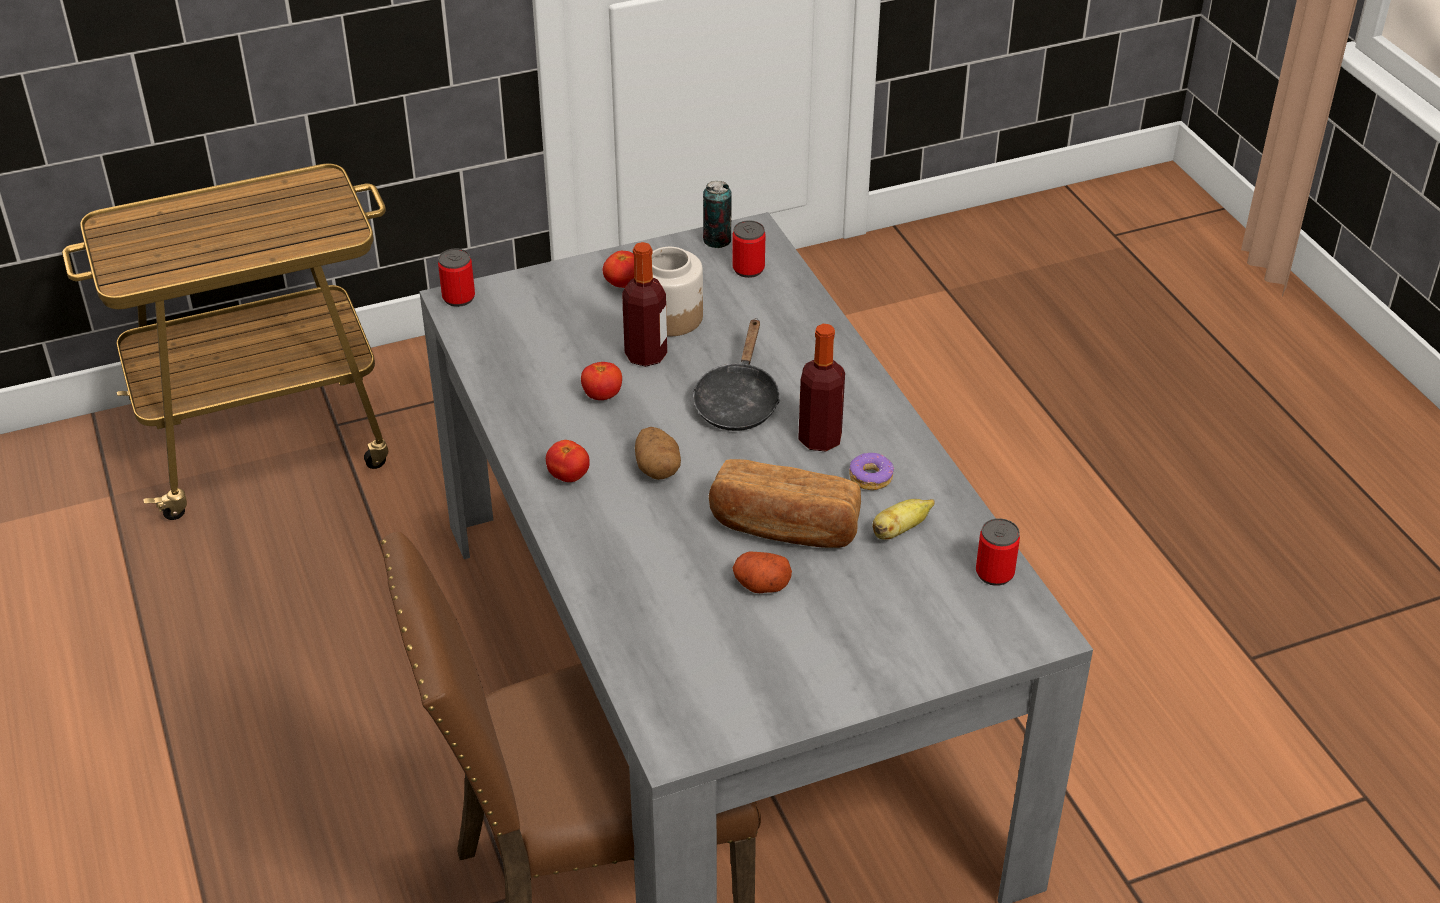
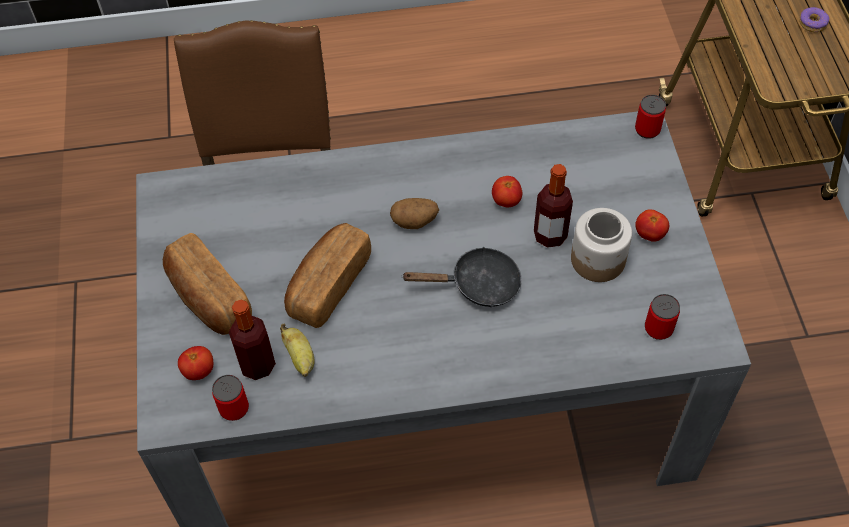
camera: 105 degrees right, 15 degrees up
(568, 476) = (421, 170): tomato -> tomato (199, 371)
(717, 240) = (706, 313): can -> none
(737, 401) = (478, 285): black frying pan -> black frying pan turned 150 degrees clockwise
(760, 584) = (277, 259): potato -> none
(819, 439) = (418, 330): bottle -> bottle (257, 365)
(846, 639) = (208, 297): none -> bread
(870, 477) = (364, 353): donut -> donut (812, 23)

